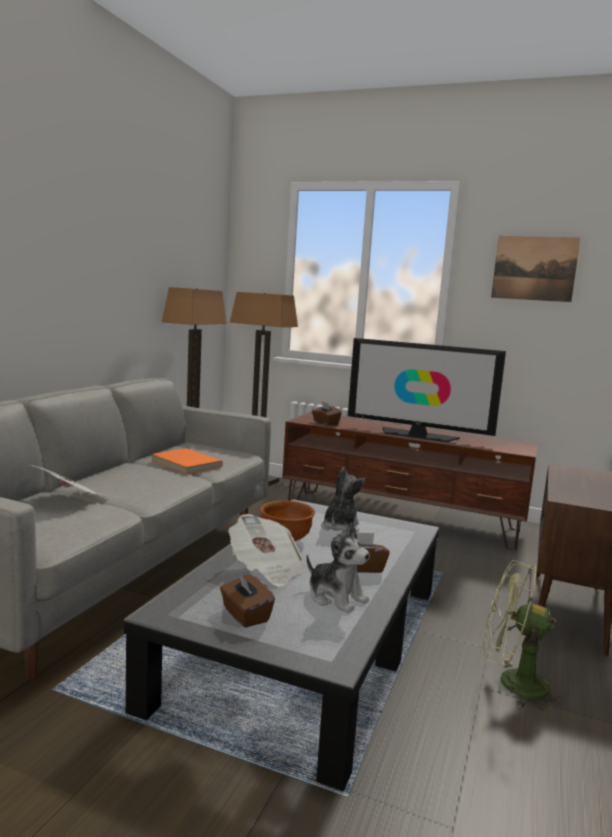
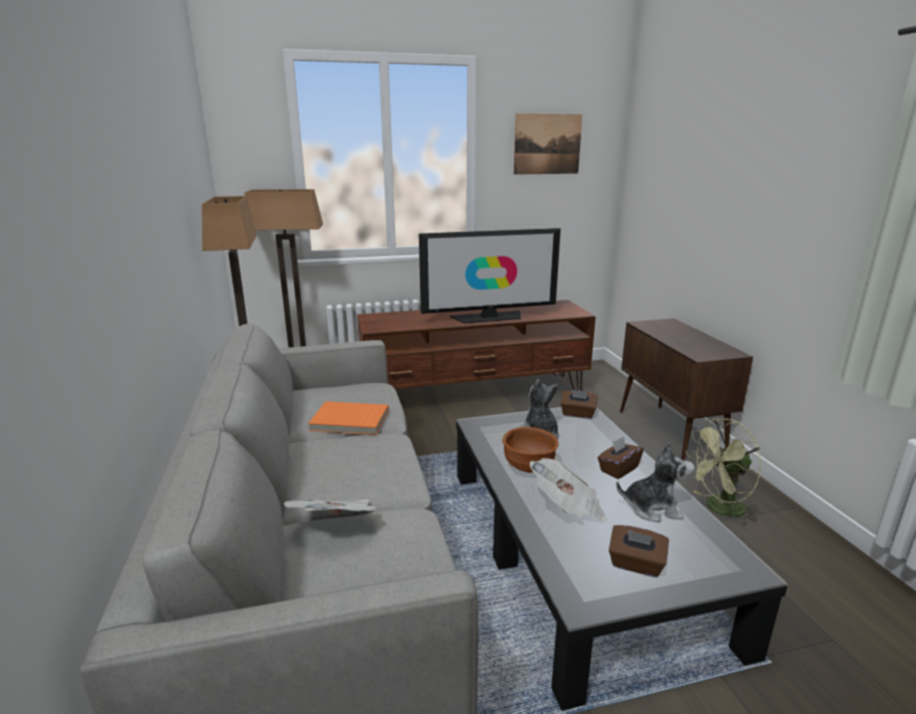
camera: 35 degrees left, 10 degrees up
(325, 423) = (399, 325): brown tissue box -> brown tissue box (578, 414)

